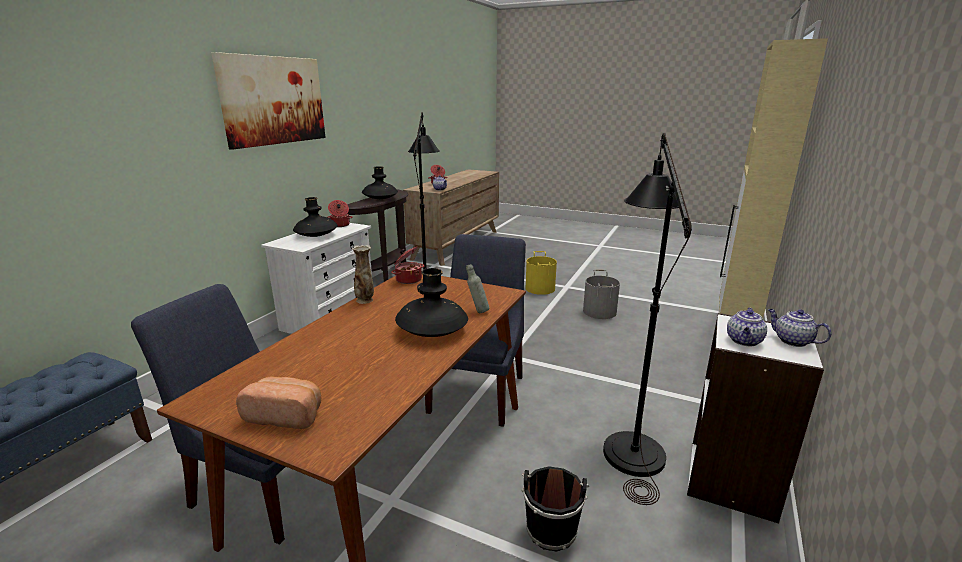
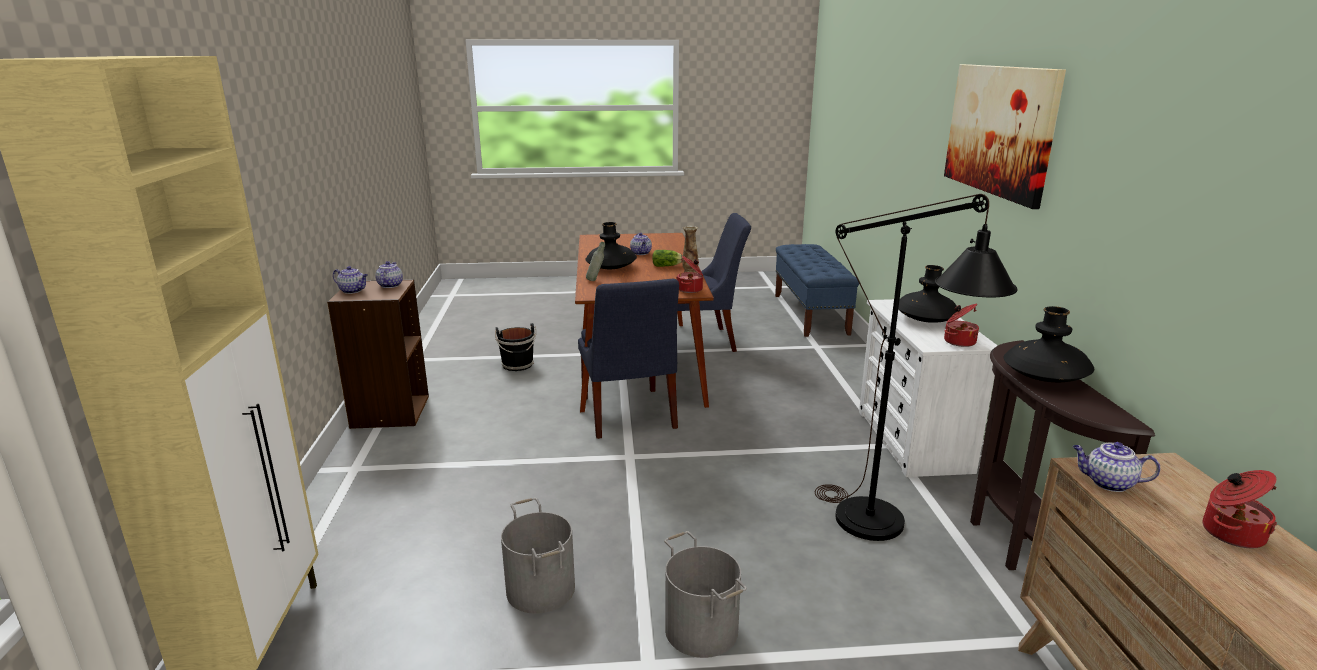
camera: 150 degrees right, 0 degrees up
(286, 415) = (626, 238): bread -> none
(347, 353) = (641, 253): none -> teapot
(367, 316) = (667, 266): none -> lettuce
(540, 288) = (700, 630): yellow bucket -> grey bucket
(631, 443) = (469, 414): black floor lamp -> none
(732, 481) = (389, 412): white bookcase -> brown bookcase

